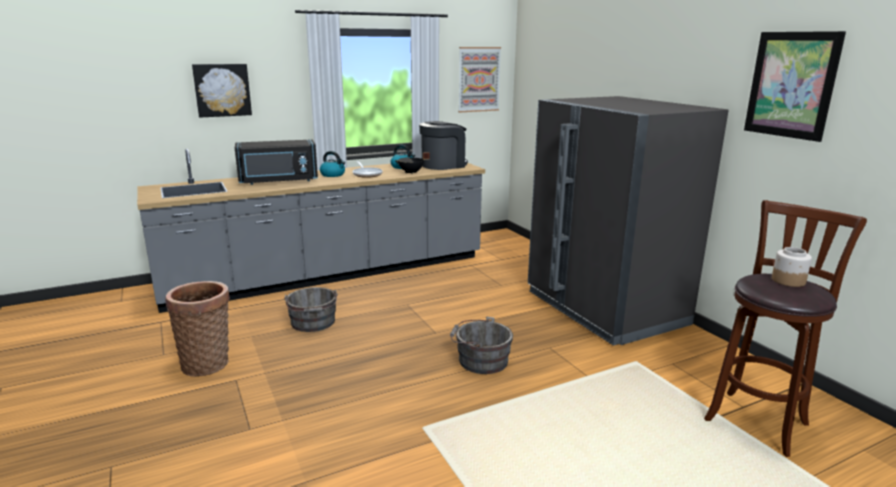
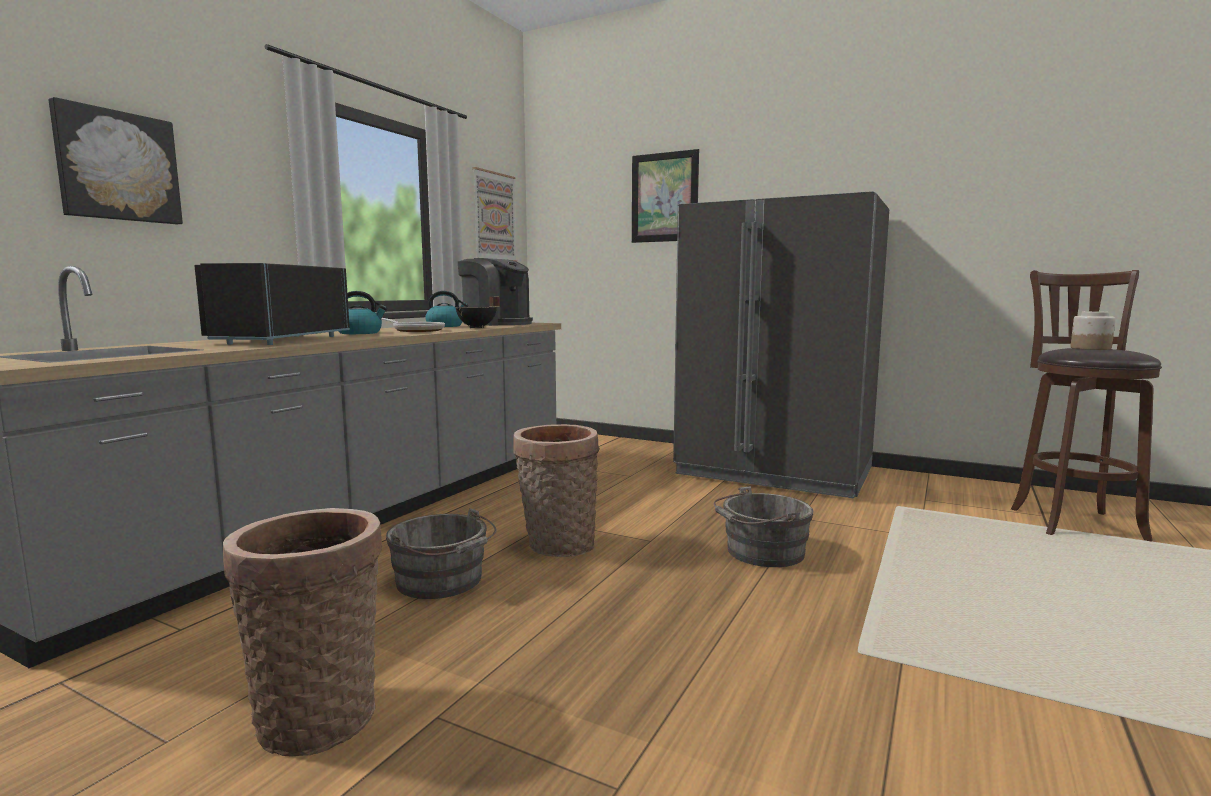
camera: 35 degrees left, 10 degrees down
(278, 181) = (279, 340): black microwave -> black microwave turned 150 degrees clockwise
(386, 320) = (557, 546): none -> basket
(443, 165) = (497, 323): coffee machine -> coffee machine turned 105 degrees clockwise
(791, 85) = (964, 172): picture -> picture (664, 197)

